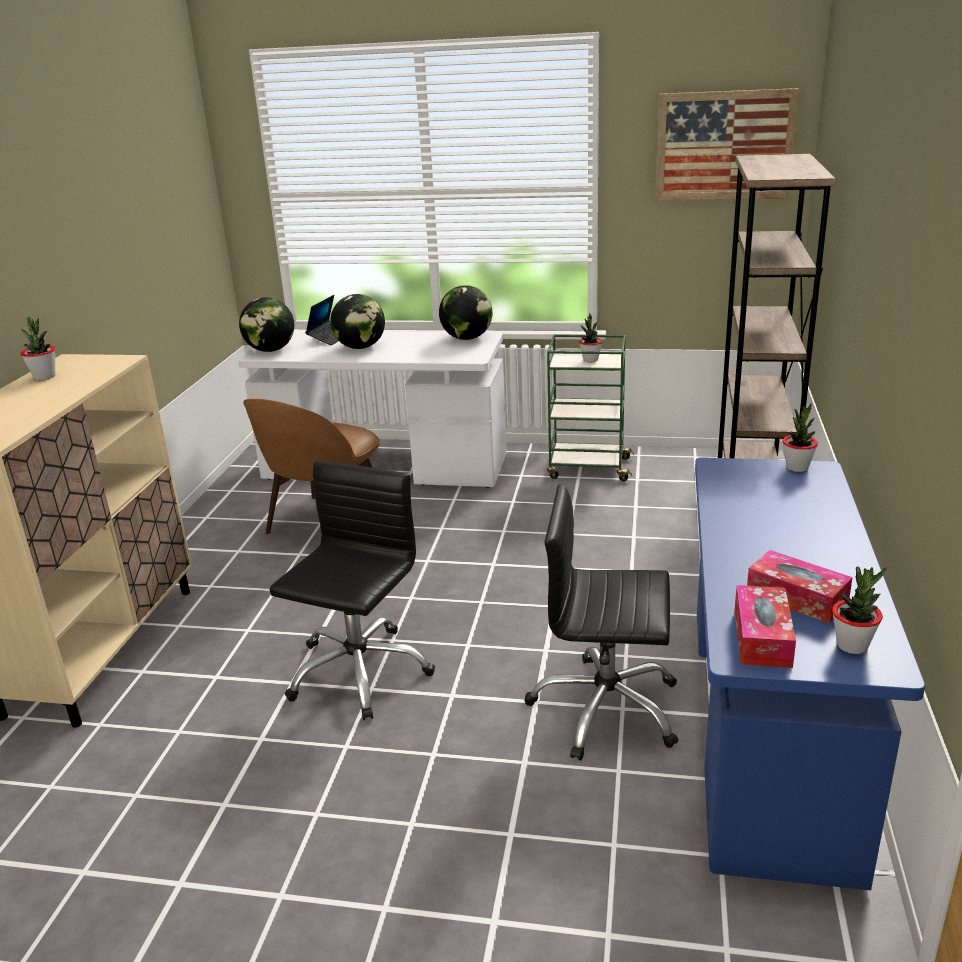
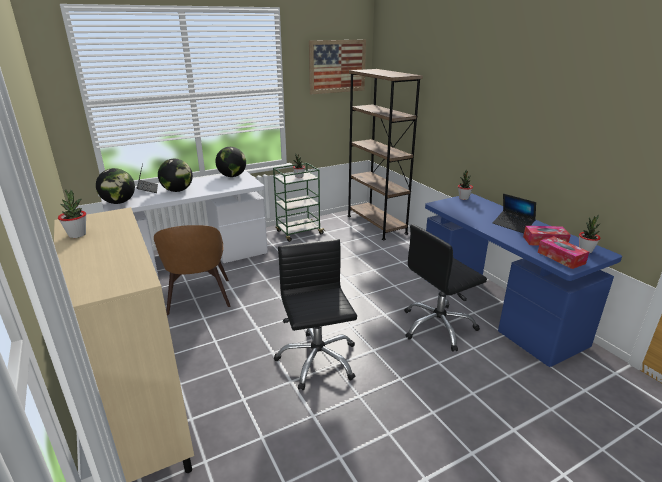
camera: 40 degrees left, 0 degrees up
(793, 547) = (513, 225): none -> laptop

